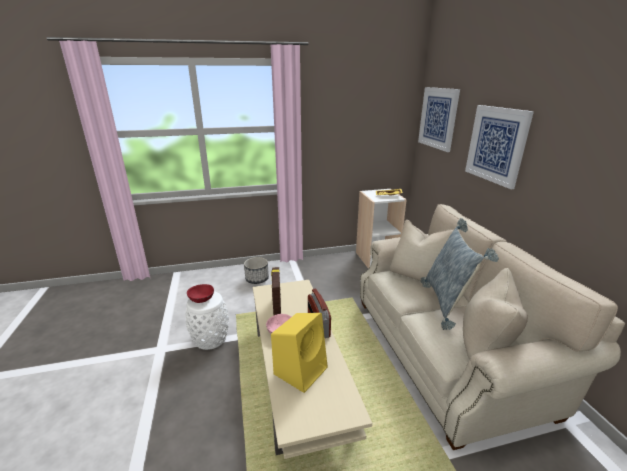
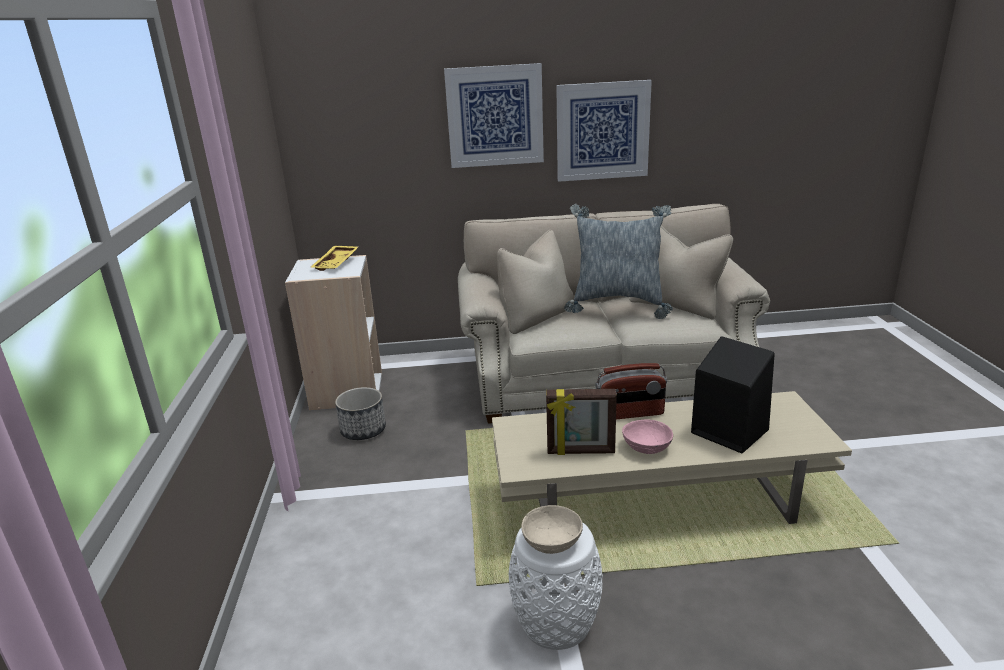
camera: 80 degrees left, 0 degrees up
(201, 299) = (553, 542): red bowl -> beige bowl
(257, 279) = (339, 555): planter -> planter (363, 430)
(301, 369) = (727, 431): yellow speaker -> black speaker
(438, 118) = (344, 105): picture -> picture (602, 131)

